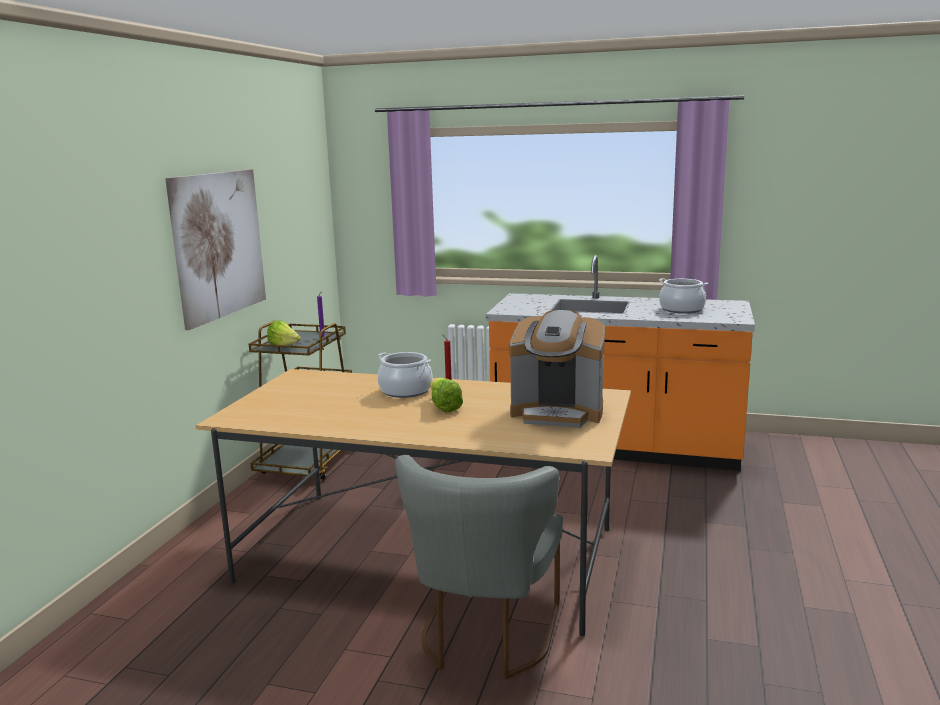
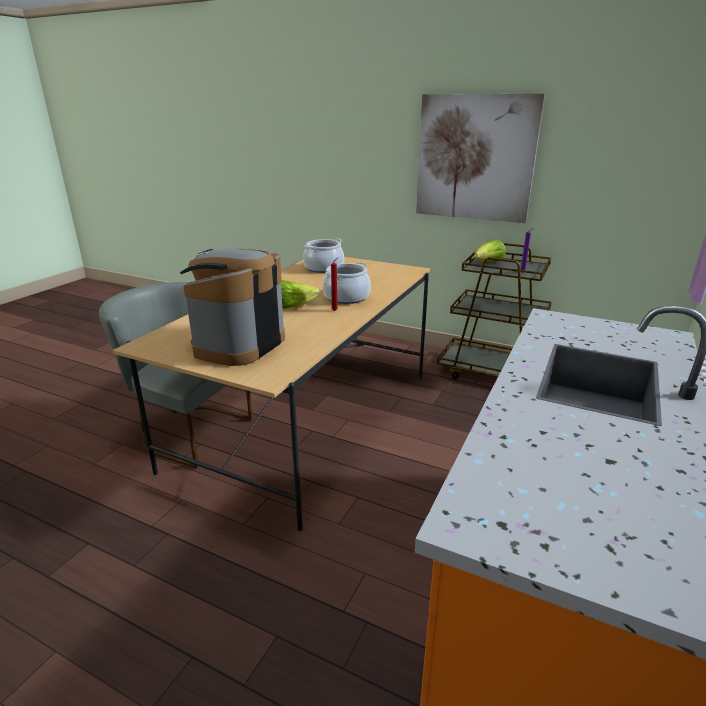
camera: 100 degrees right, 10 degrees up
(681, 309) = (581, 471): cooking pot -> cooking pot (324, 268)

